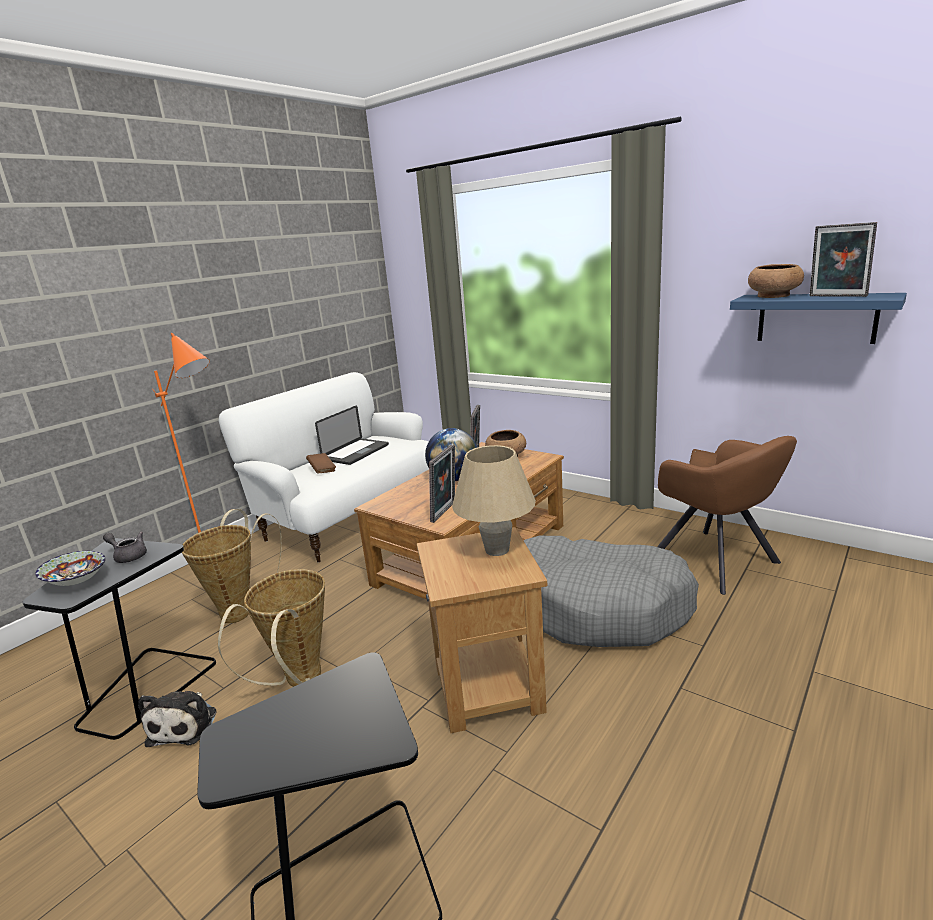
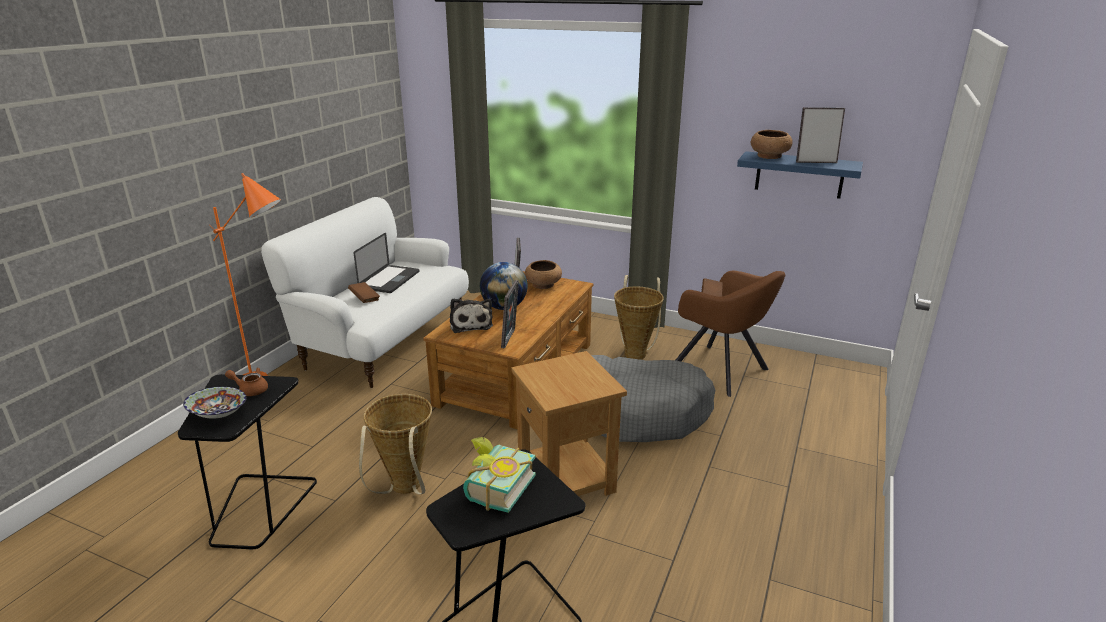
camera: 15 degrees left, 5 degrees up
(128, 556) = (250, 390): grey teapot -> brown teapot
(185, 724) = (316, 531): plush toy -> plush toy (471, 324)
(242, 611) = (316, 436): basket -> basket (636, 352)
(306, 708) = (494, 488): none -> book
(497, 550) = (580, 370): beige table lamp -> none
(836, 296) = (815, 162): picture frame -> picture frame turned 150 degrees clockwise

